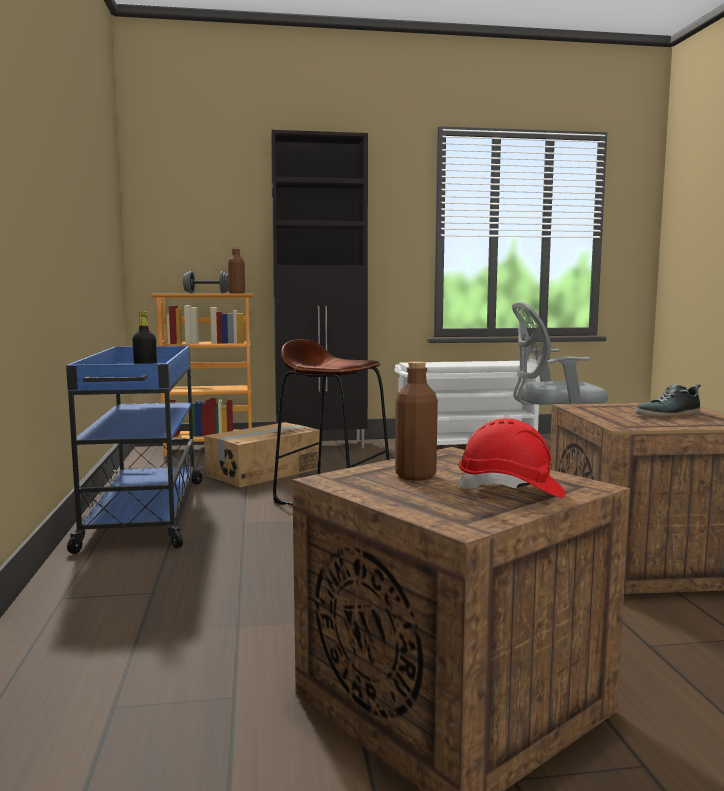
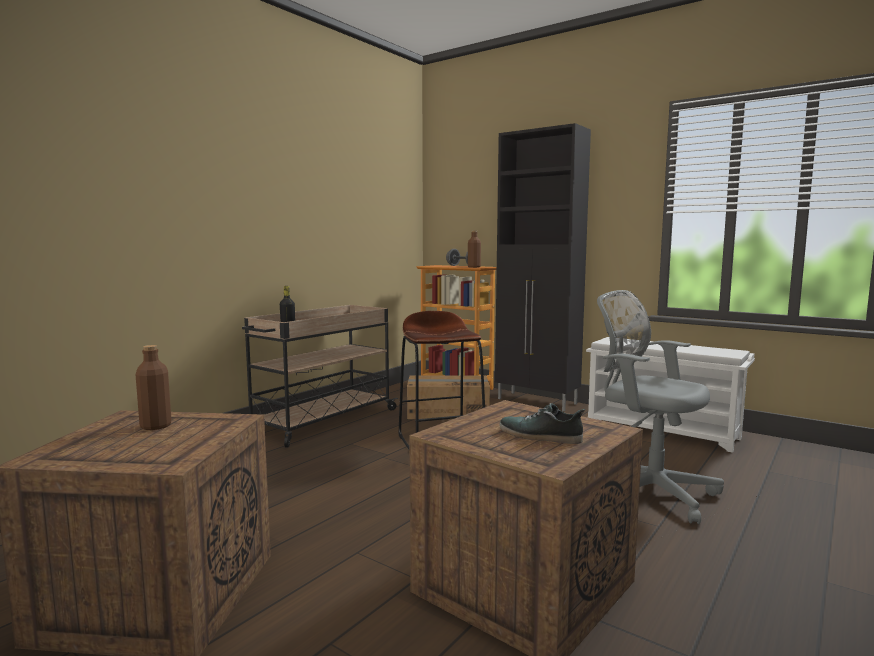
camera: 45 degrees right, 0 degrees up
(144, 514) = (322, 421): blue cart -> beige cart
(510, 490) = (138, 450): red hard hat -> none

